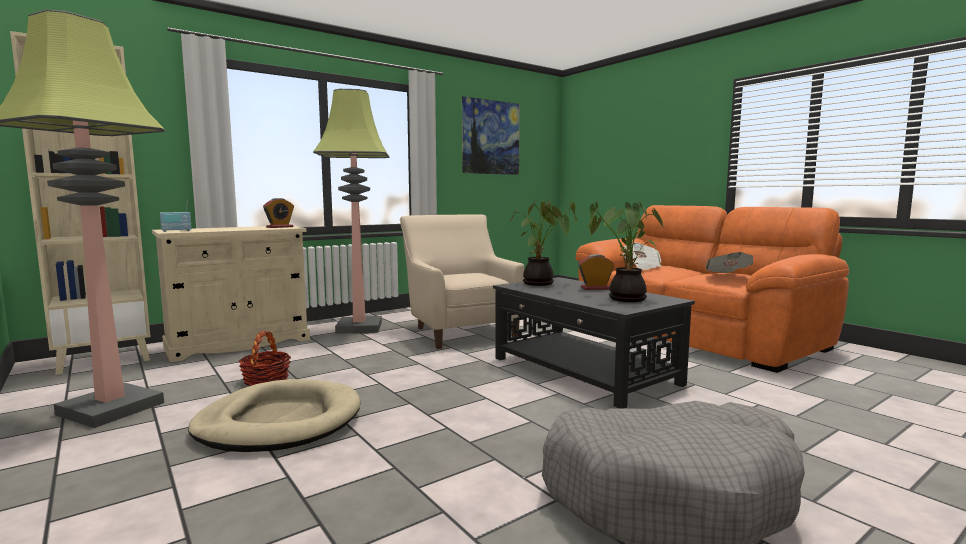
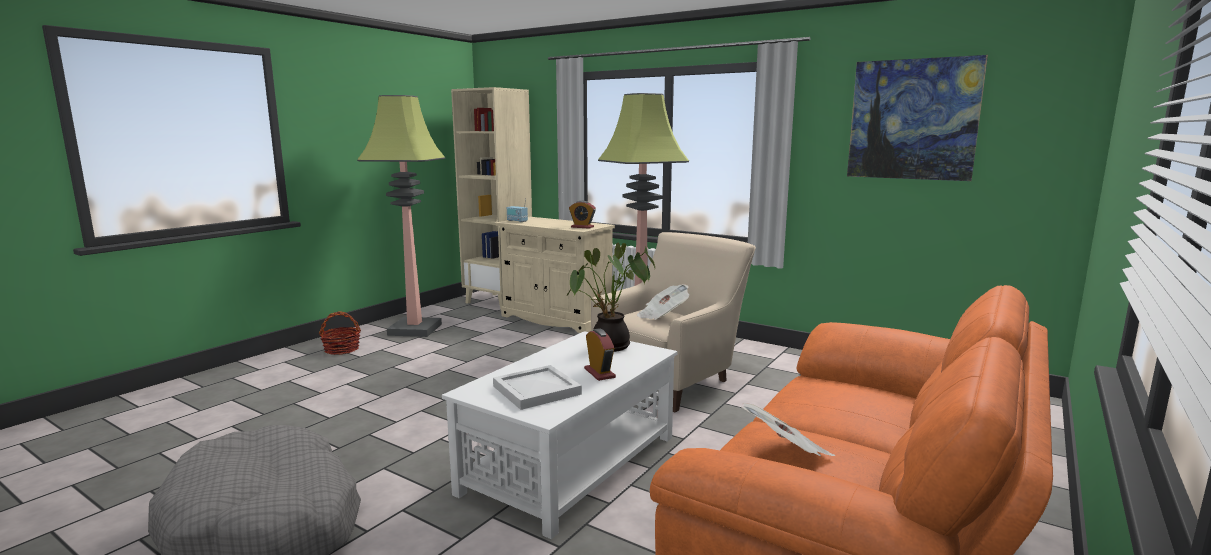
camera: 70 degrees right, 5 degrees up
(266, 380) = (477, 347): basket -> basket (342, 349)
(279, 422) = (400, 371): beige dog bed -> none
(584, 371) = (570, 464): black coffee table -> white coffee table
(624, 298) = (535, 390): potted plant -> white tray
(641, 267) = (831, 388): newspaper -> newspaper (662, 315)

